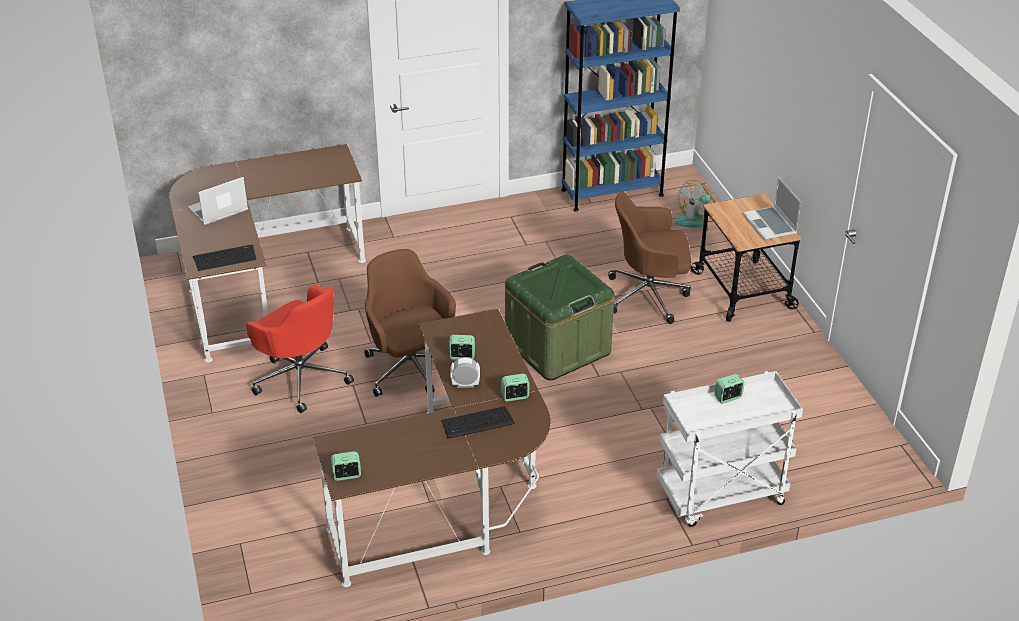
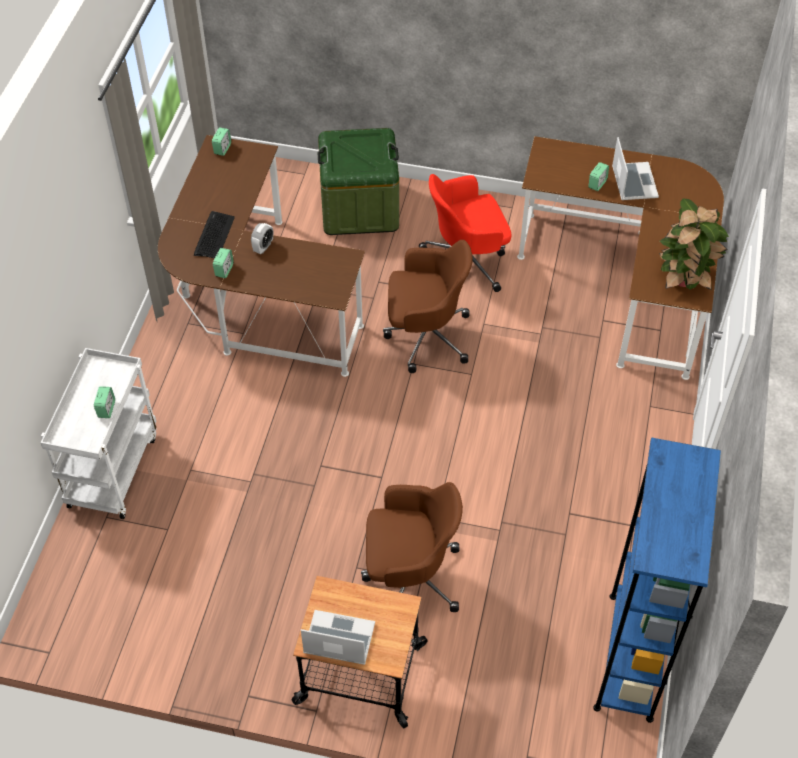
camera: 120 degrees right, 15 degrees up
(225, 258) = (549, 165): keyboard -> none
(319, 161) = (685, 278): none -> potted plant
(462, 356) = (299, 259): alarm clock -> alarm clock (597, 184)
(557, 347) = (383, 455): green storage box -> green storage box (359, 207)
(649, 296) = (410, 576): brown office chair -> brown office chair turned 60 degrees clockwise
(696, 219) = (523, 714): fan -> none

